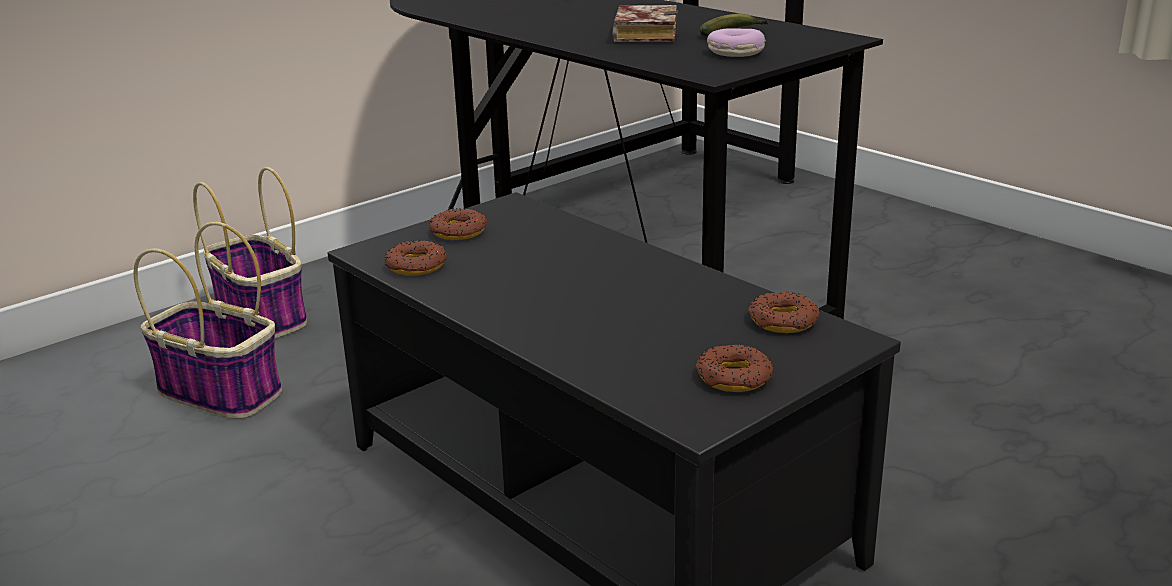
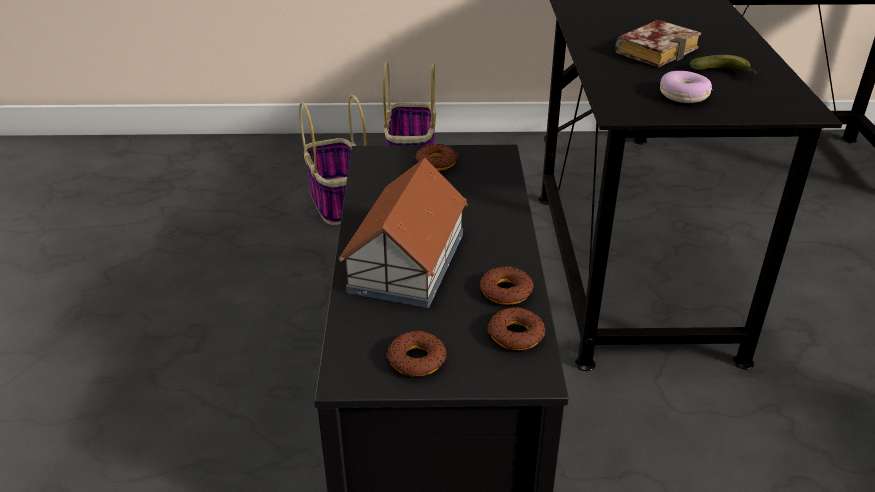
camera: 40 degrees right, 10 degrees up
(416, 266) = (377, 178): donut -> donut (505, 291)
(582, 314) = (408, 261): none -> toy house

